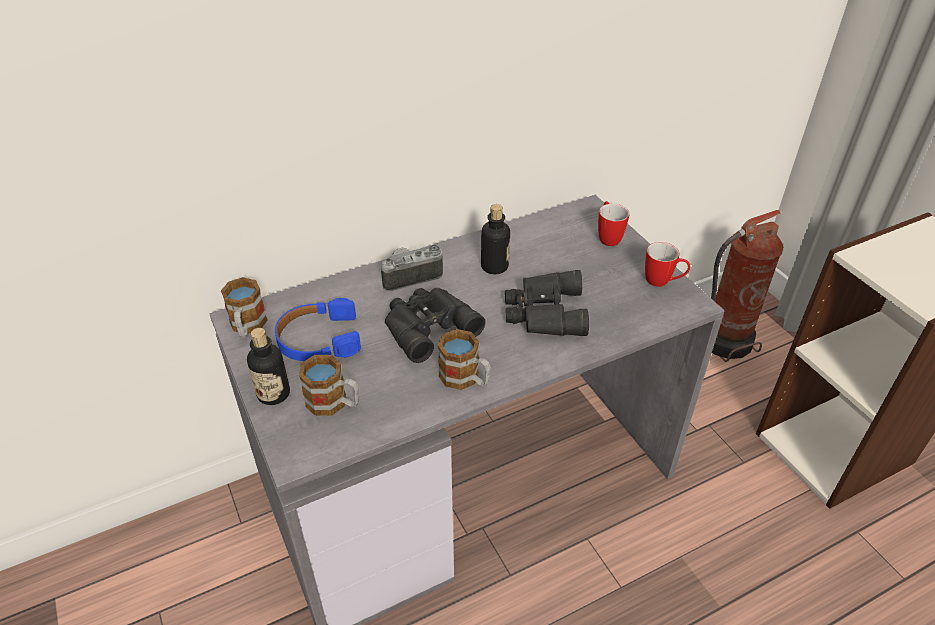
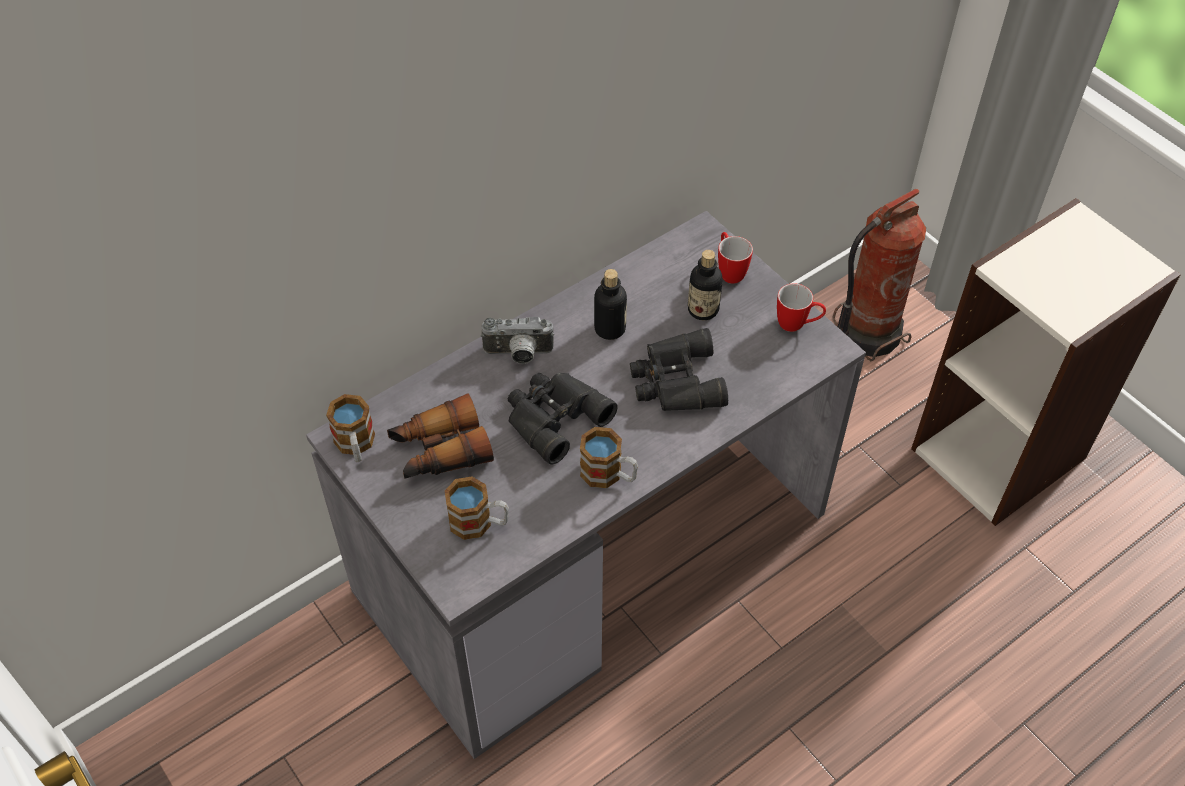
camera: 10 degrees left, 10 degrees up
(273, 394) = (412, 521): bottle -> bottle (703, 309)
(318, 340) = (439, 450): blue headphones -> binoculars
(410, 276) = (518, 355): camera -> camera turned 150 degrees counterclockwise

